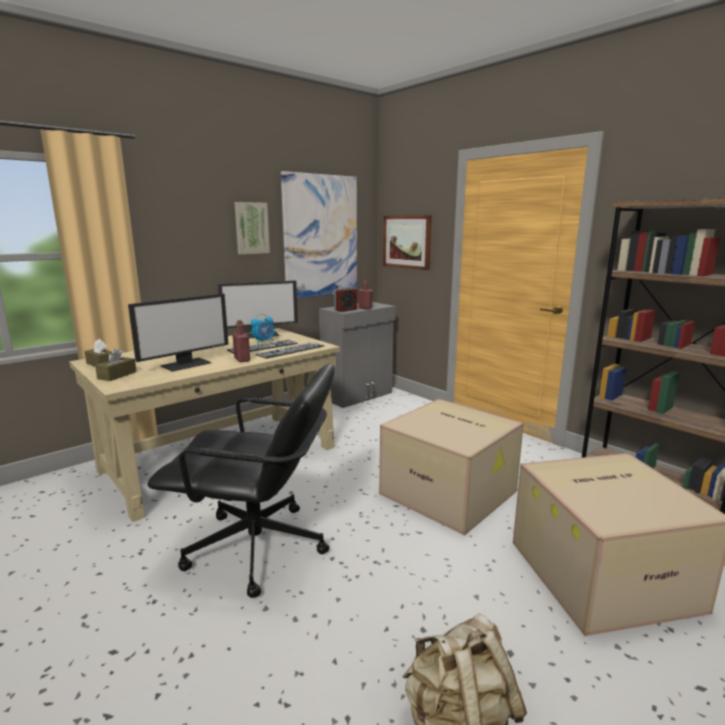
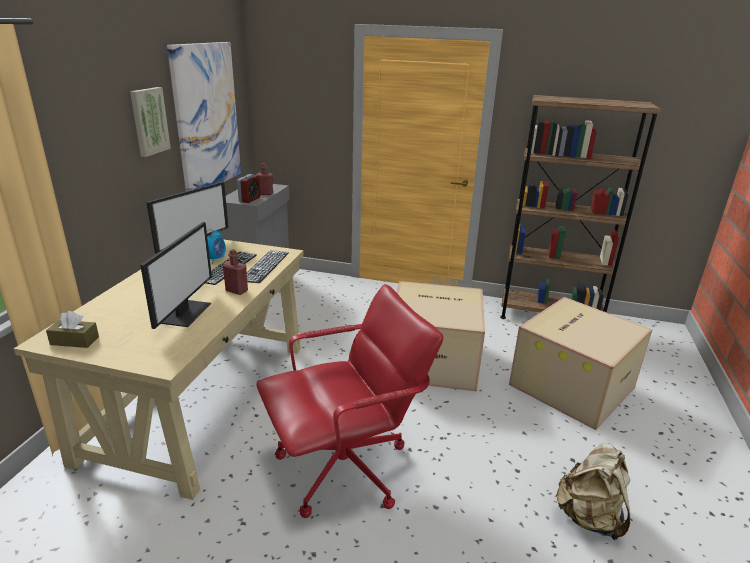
camera: 35 degrees left, 10 degrees up
(117, 375) = (131, 350): brown tissue box -> none
(258, 548) = (345, 468): black office chair -> red office chair
(407, 242) = (292, 115): picture -> none

